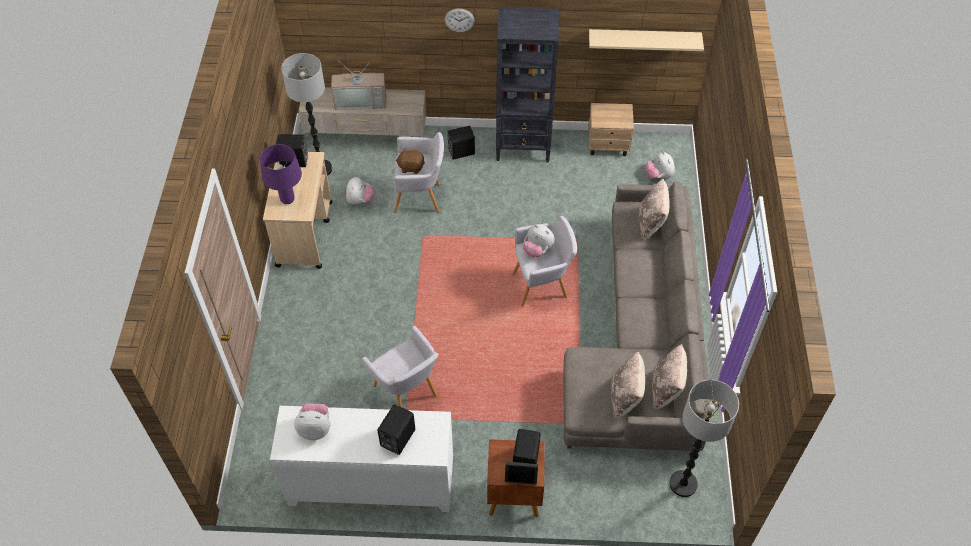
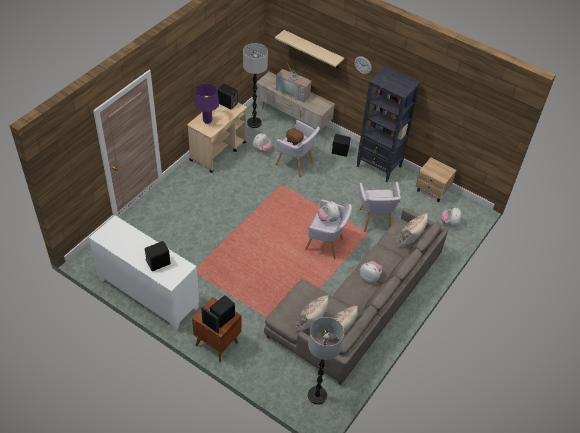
camera: 30 degrees right, 5 degrees down
(315, 428) = (122, 235): plush toy -> plush toy (370, 277)
(406, 393) = (203, 259): grey armchair -> grey armchair (375, 221)
(643, 39) = (471, 126): beige shelf -> beige shelf (313, 49)

